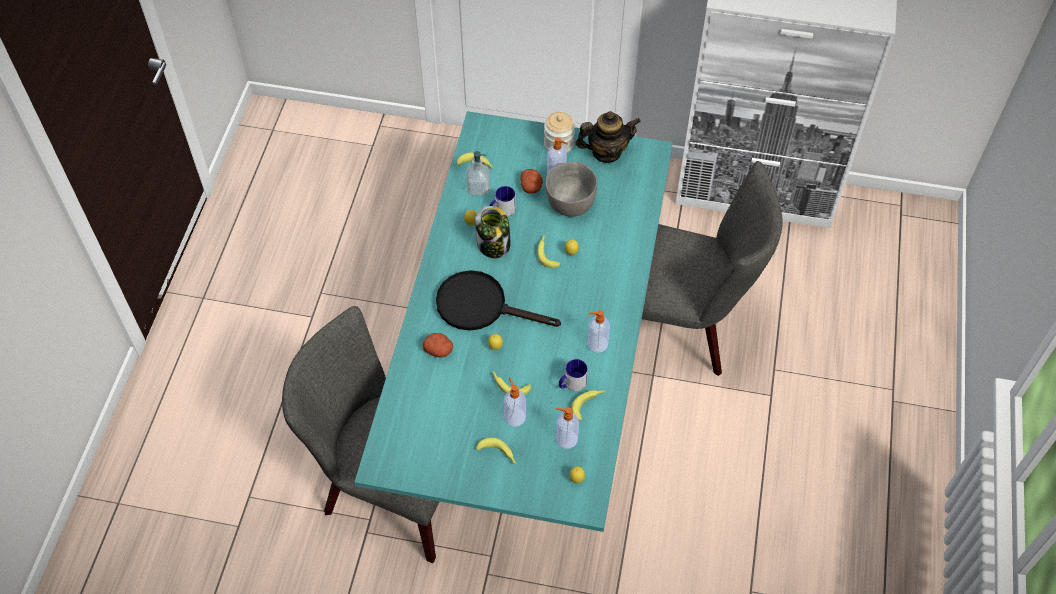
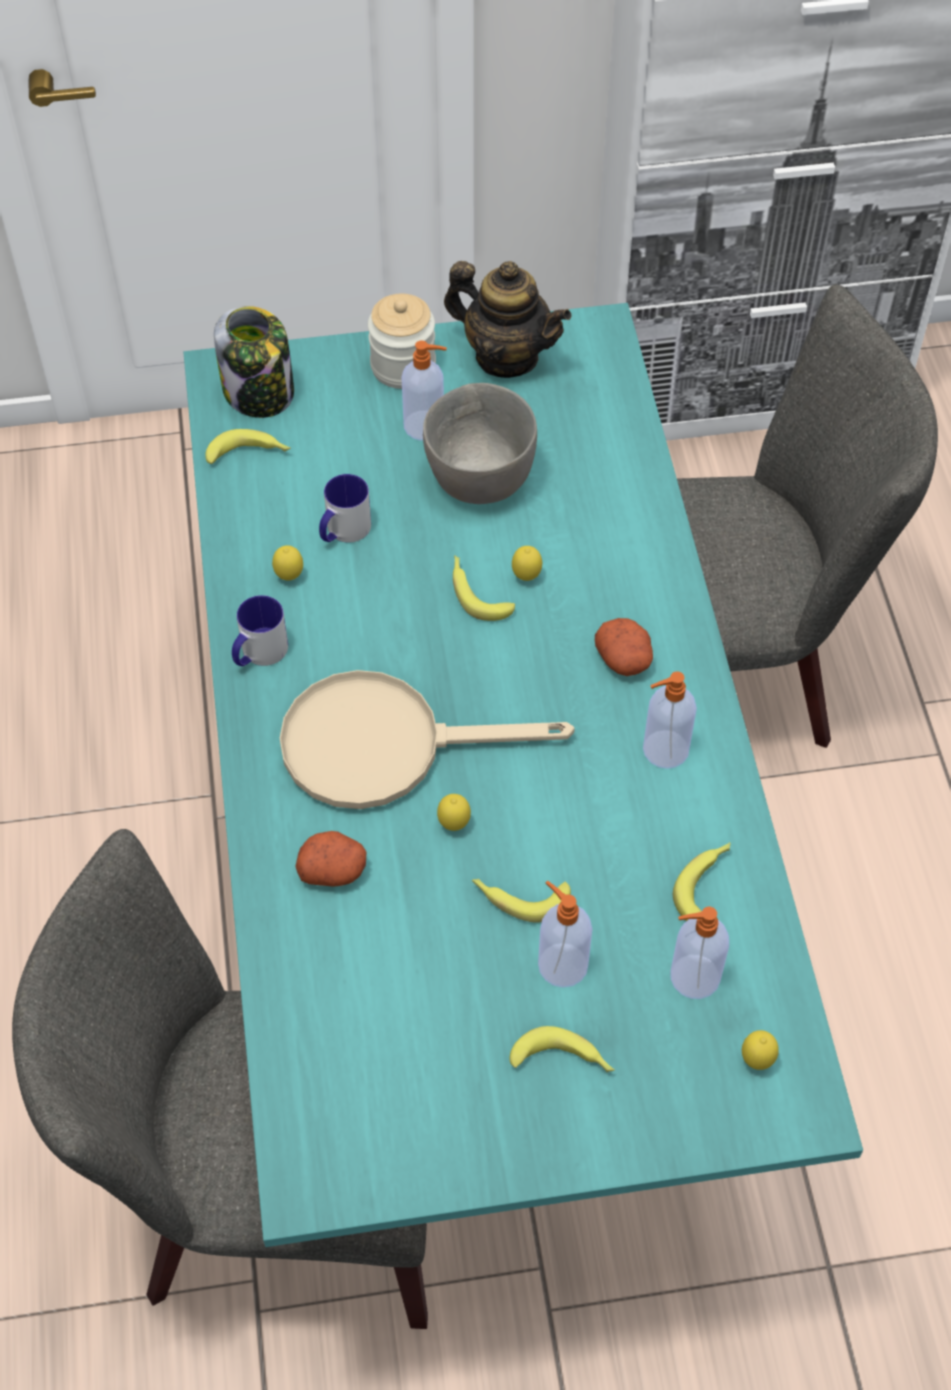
camera: 20 degrees left, 0 degrees up
(478, 188) = (274, 498): soap dispenser -> none
(481, 306) = (385, 744): black frying pan -> beige frying pan
(494, 244) = (356, 607): jar -> jar (260, 393)
(531, 187) = (384, 467): potato -> potato (624, 659)
(571, 384) = (651, 852): mug -> mug (259, 653)
(606, 152) = (506, 356): teapot -> teapot turned 60 degrees clockwise

